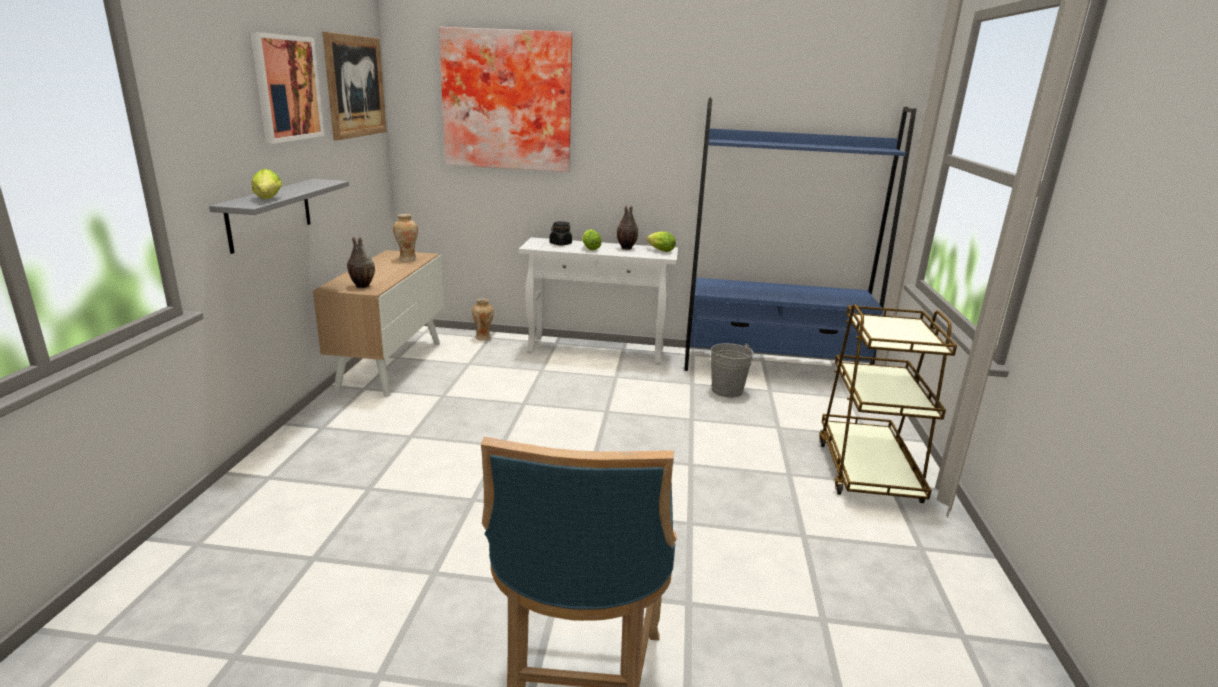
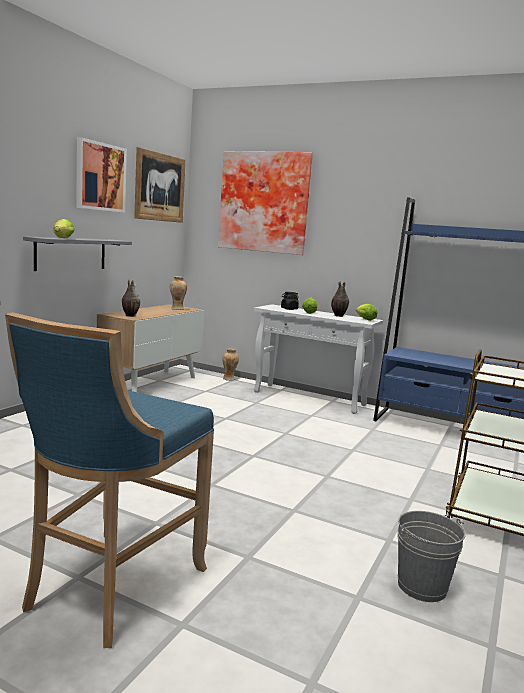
camera: 20 degrees right, 10 degrees down
(727, 390) = (400, 438): grey bucket -> grey bucket (421, 586)

